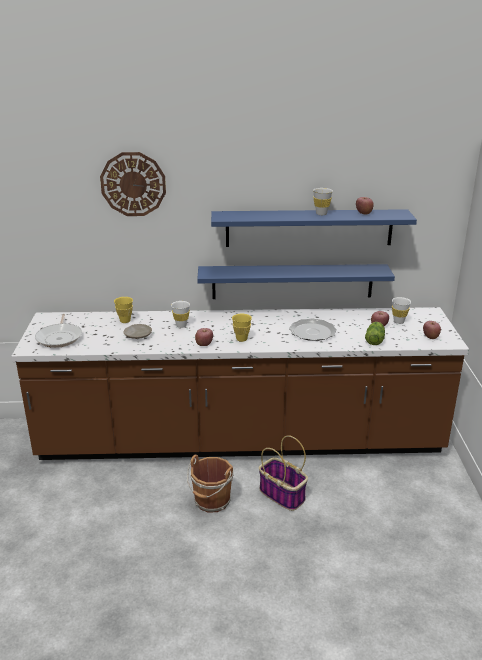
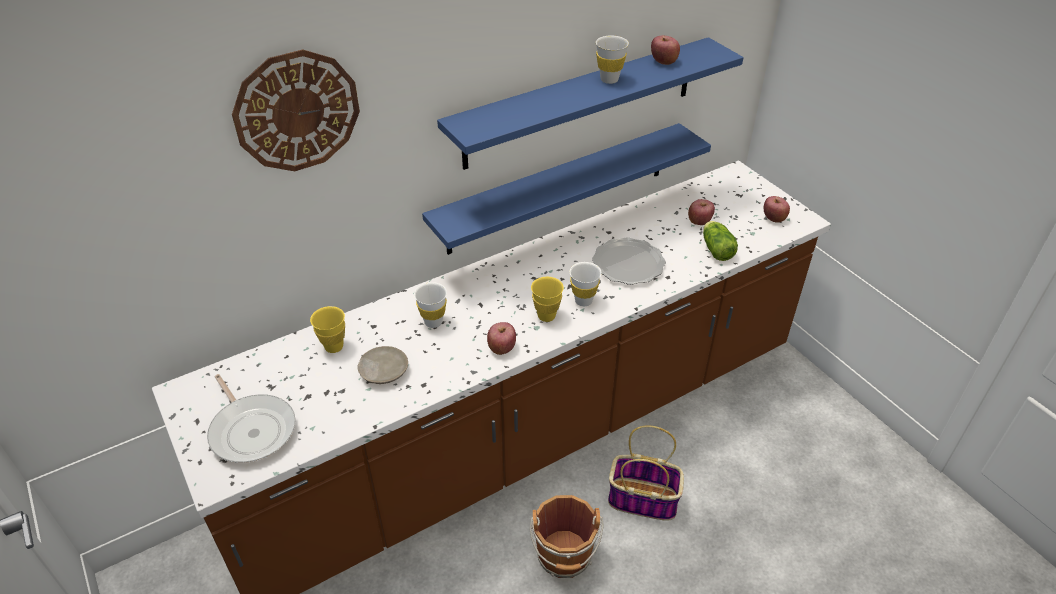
camera: 30 degrees left, 15 degrees up
(398, 321) = (715, 204): white cup -> white cup (583, 301)

